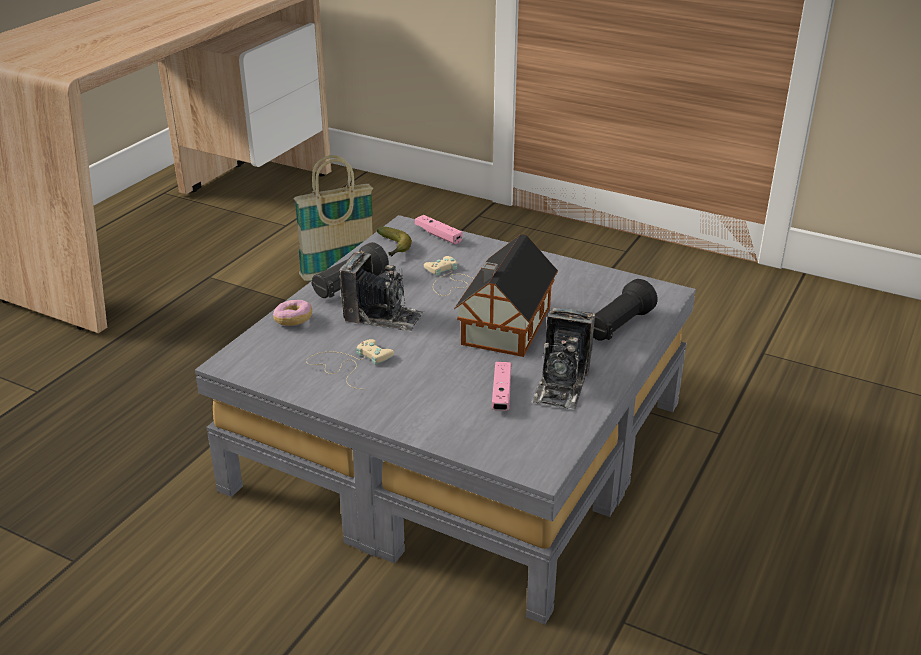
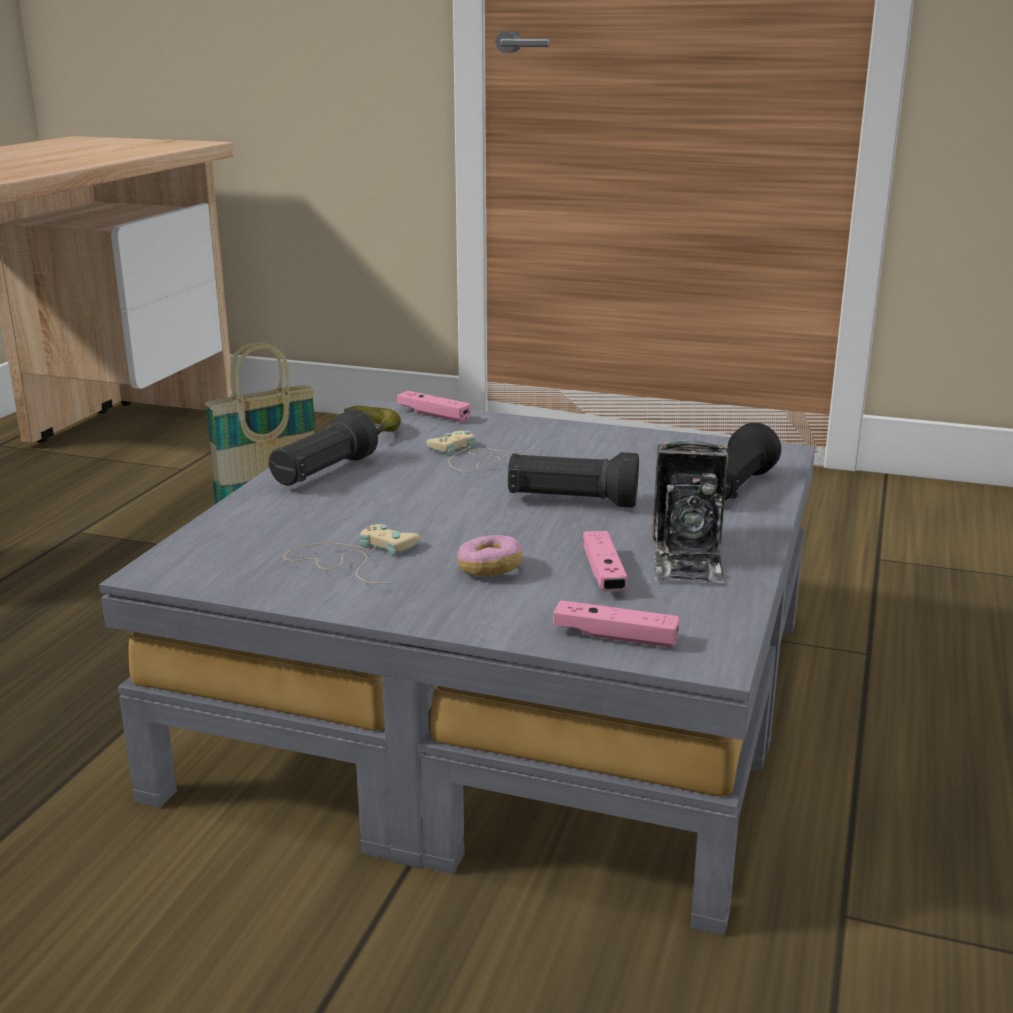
camera: 10 degrees left, 10 degrees down
(293, 320) = (248, 515): donut -> donut (490, 569)
(383, 316) = (386, 502): camera -> none
(489, 445) = (615, 636): none -> pink game controller
(504, 327) = (571, 501): toy house -> black flashlight

